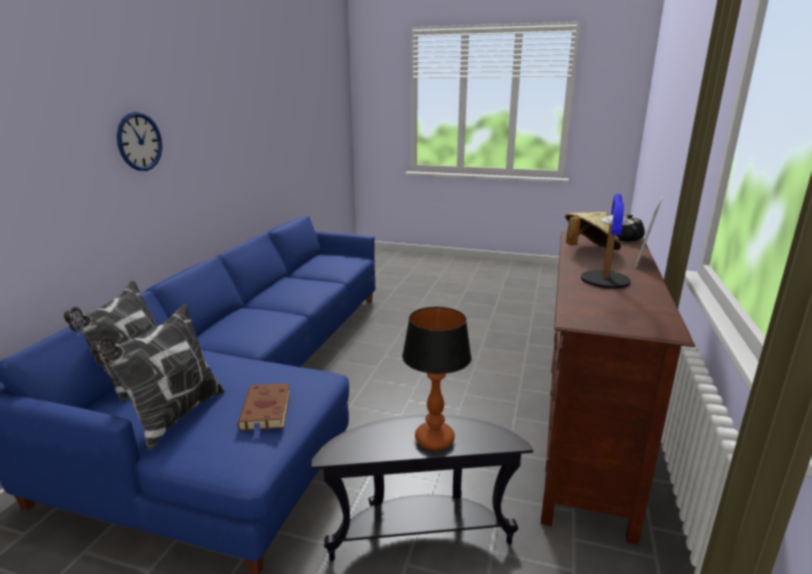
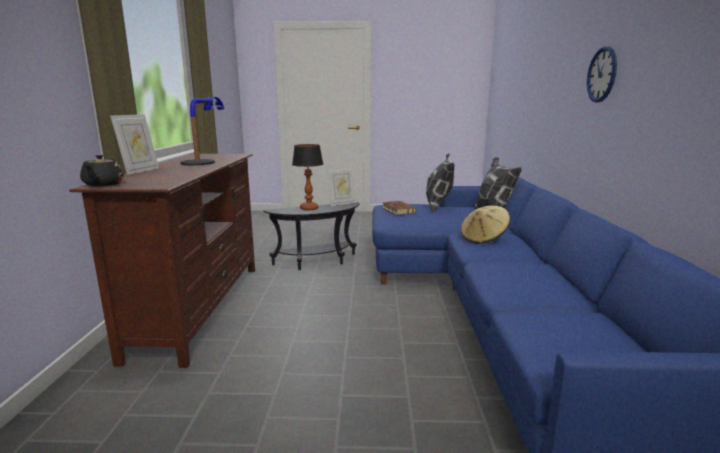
camera: 165 degrees right, 5 degrees down
(355, 456) = (341, 203): none -> picture frame
(589, 251) = (175, 174): beige hat -> beige hat (483, 239)

